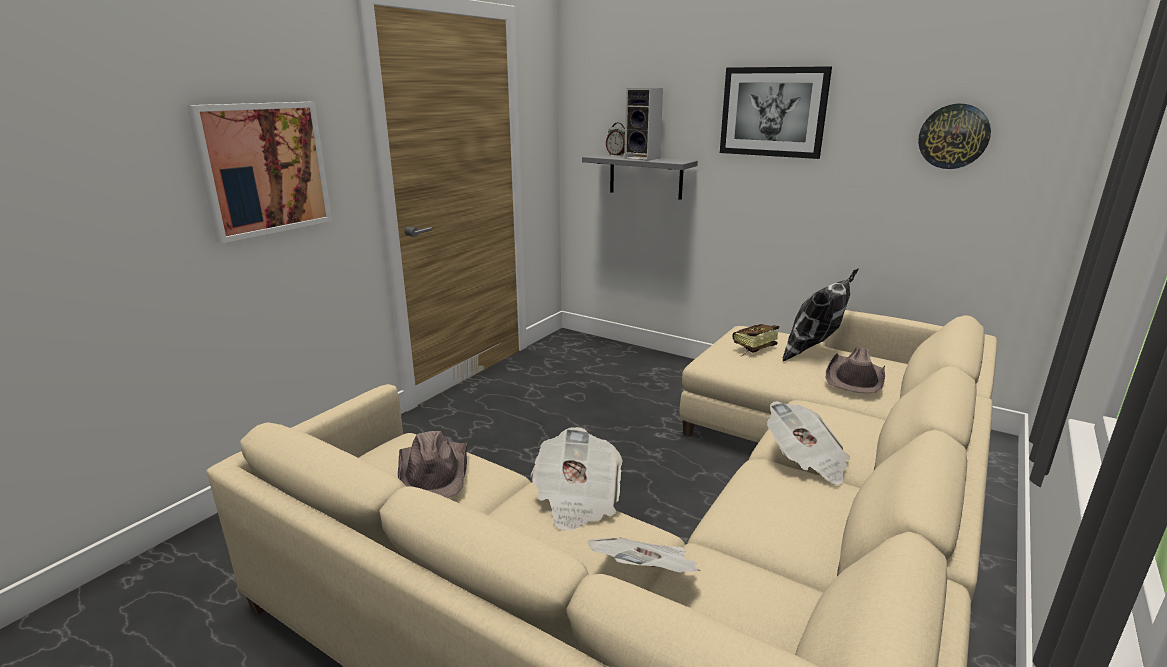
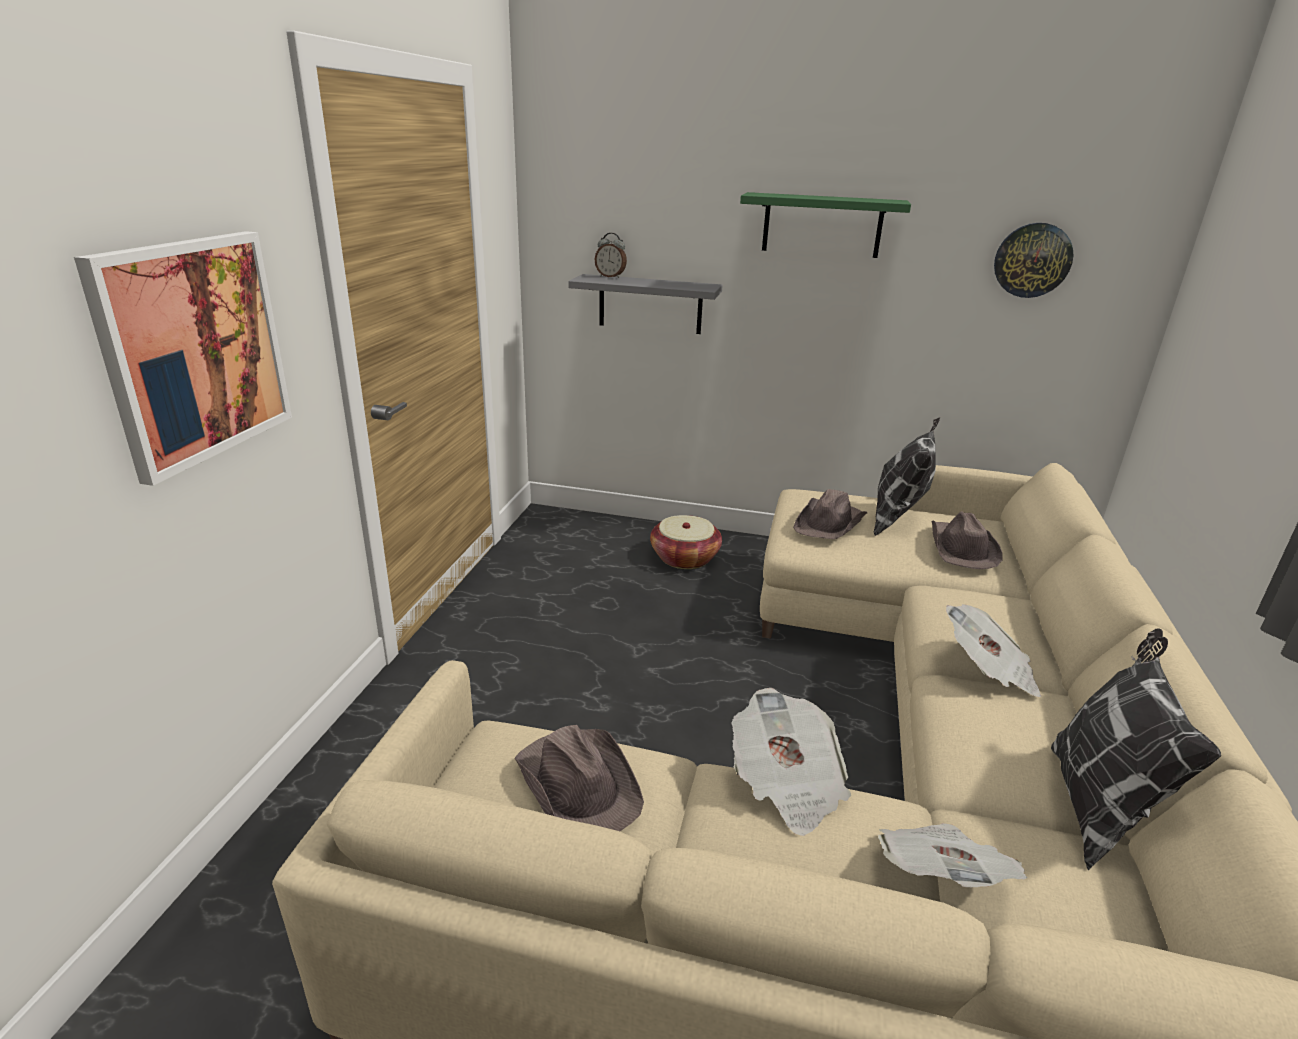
camera: 20 degrees left, 5 degrees up
(643, 158) = (653, 282): speaker -> none
(655, 375) = (685, 558): none -> basket
(751, 349) = (830, 523): book -> brown hat
(773, 112) = (822, 225): picture -> green shelf
(826, 564) = (1097, 805): none -> pillow

